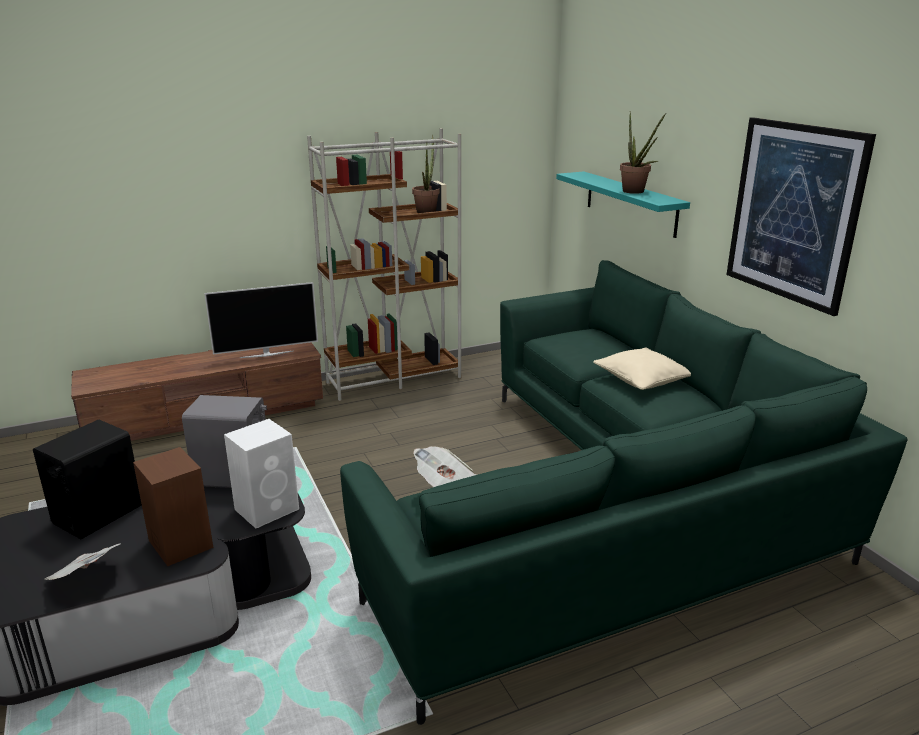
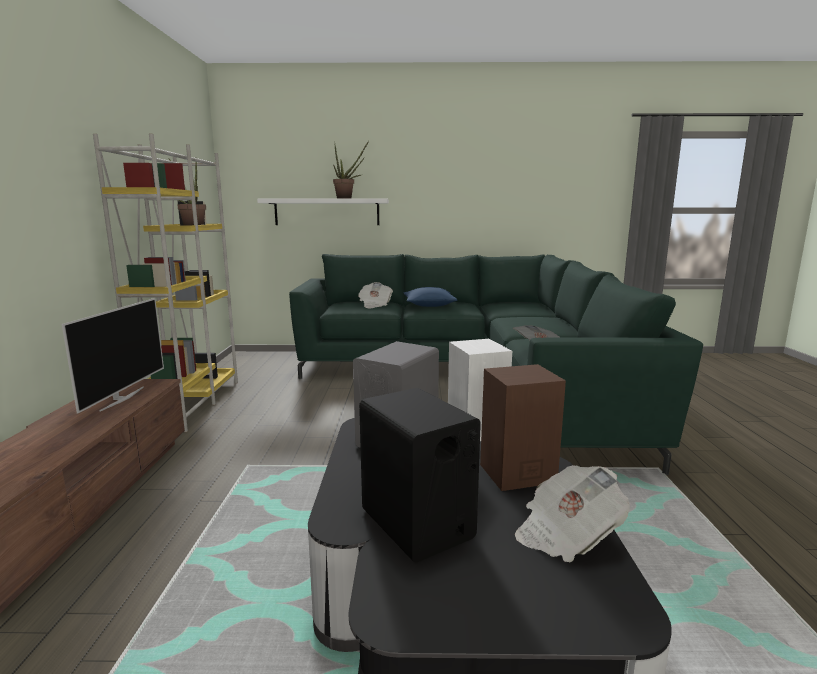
camera: 65 degrees left, 10 degrees down
(394, 380) = (193, 403): brown bookcase -> yellow bookcase
(595, 351) = (374, 305): none -> newspaper
(630, 203) = (327, 212): turquoise shelf -> white shelf
(643, 380) = (429, 305): beige pillow -> blue pillow
(793, 213) = (472, 188): picture -> none

